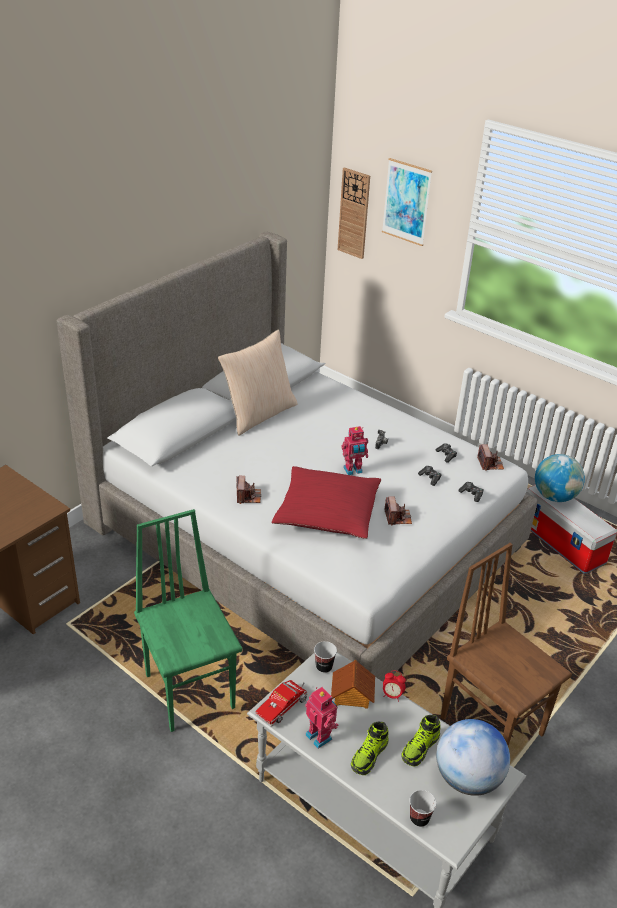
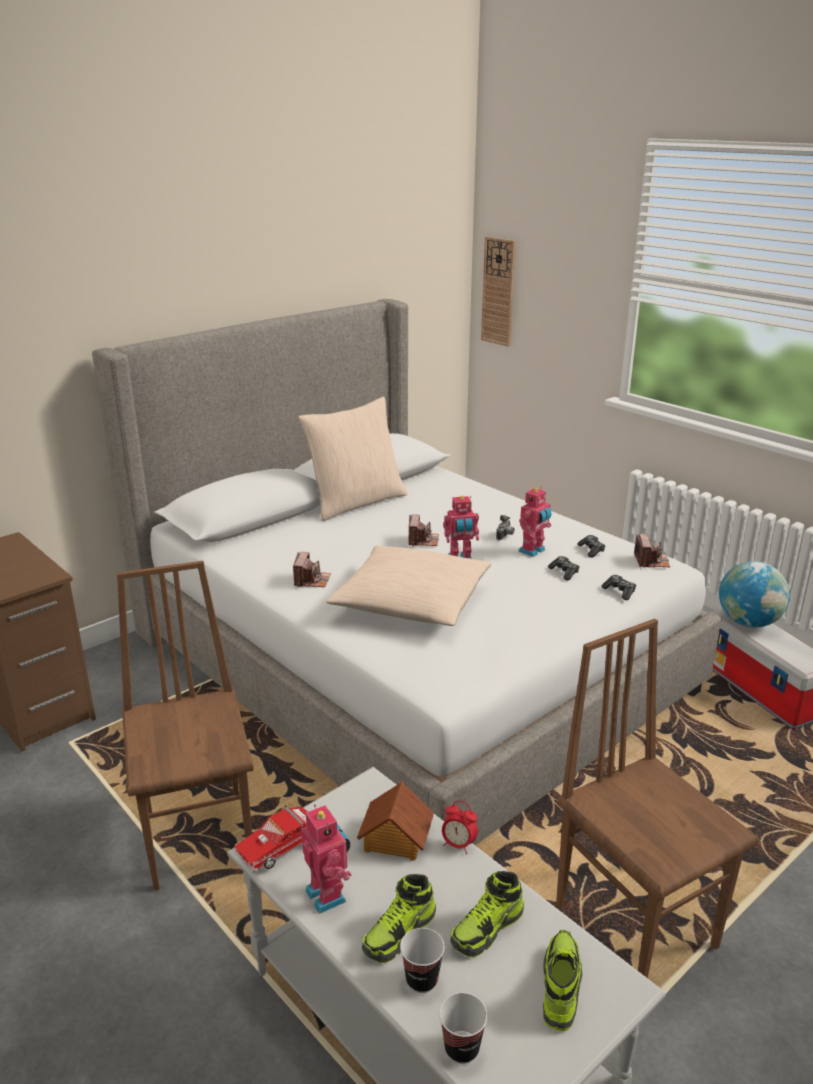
camera: 10 degrees right, 10 degrees down
(191, 690) = (201, 837): green chair -> brown chair
(324, 667) = (363, 797): cup -> cup (422, 980)
(327, 513) = (411, 602): red pillow -> beige pillow
(397, 517) = (509, 612): camera -> camera (422, 540)
(404, 458) = (533, 551): none -> toy robot
(406, 202) = (557, 265): picture -> none
(467, 778) = (560, 986): globe -> shoe

